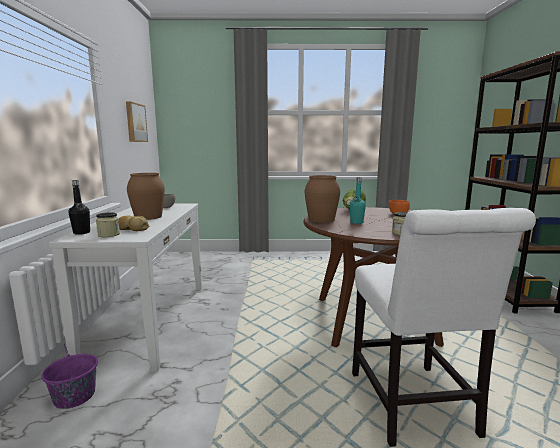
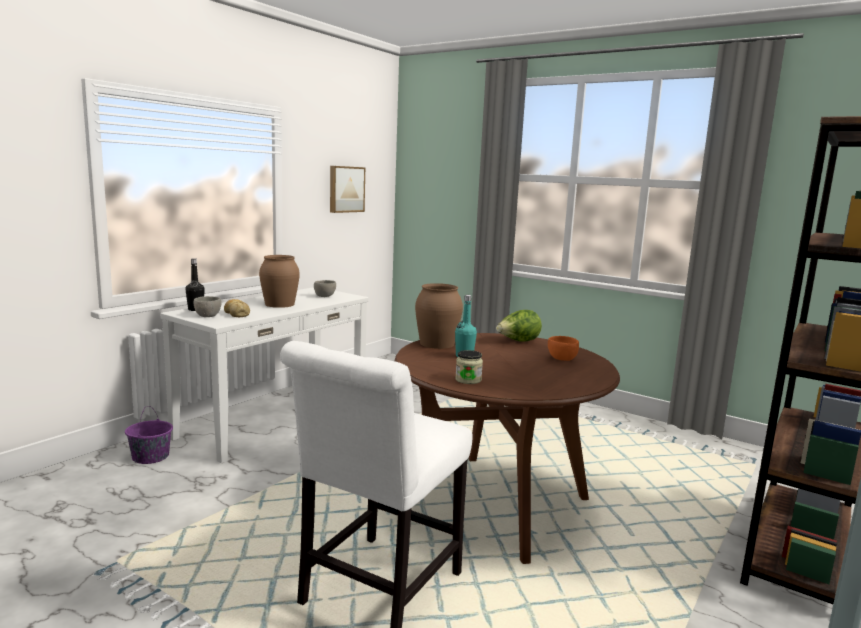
camera: 35 degrees right, 0 degrees up
(109, 235) = (207, 315): jar -> grey bowl

